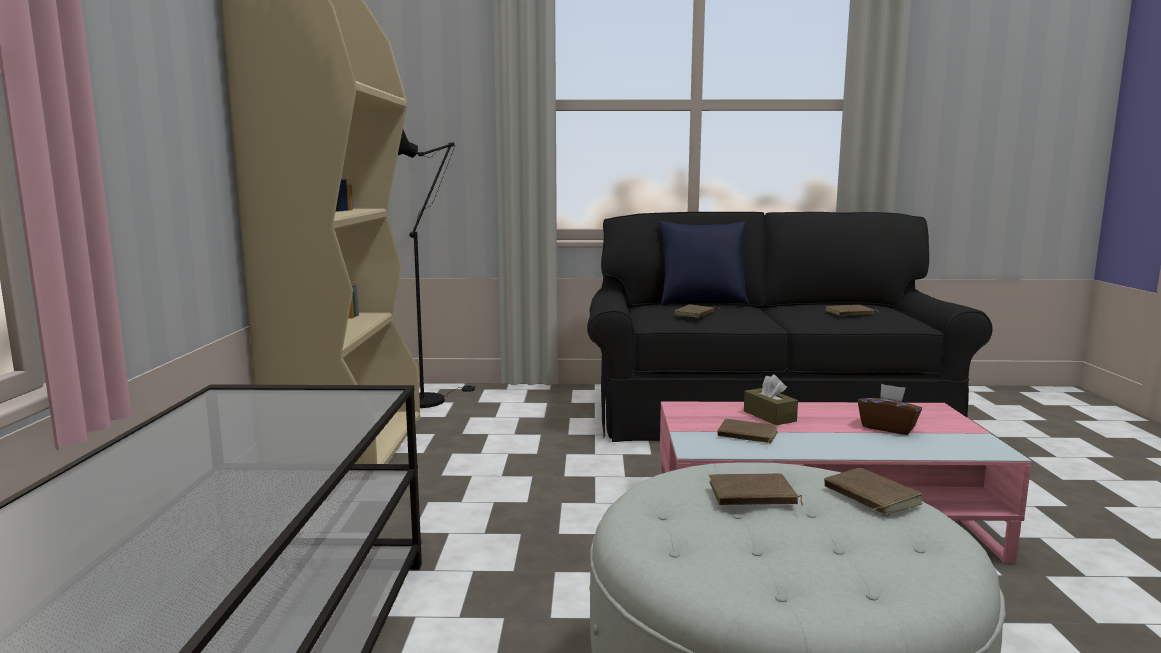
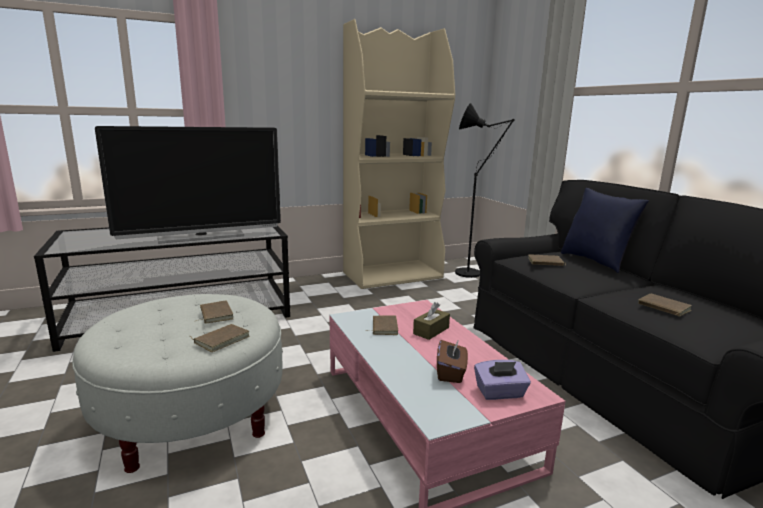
camera: 65 degrees right, 5 degrees up
(294, 448) = (201, 236): none -> television
(933, 419) = (500, 393): none -> purple tissue box

